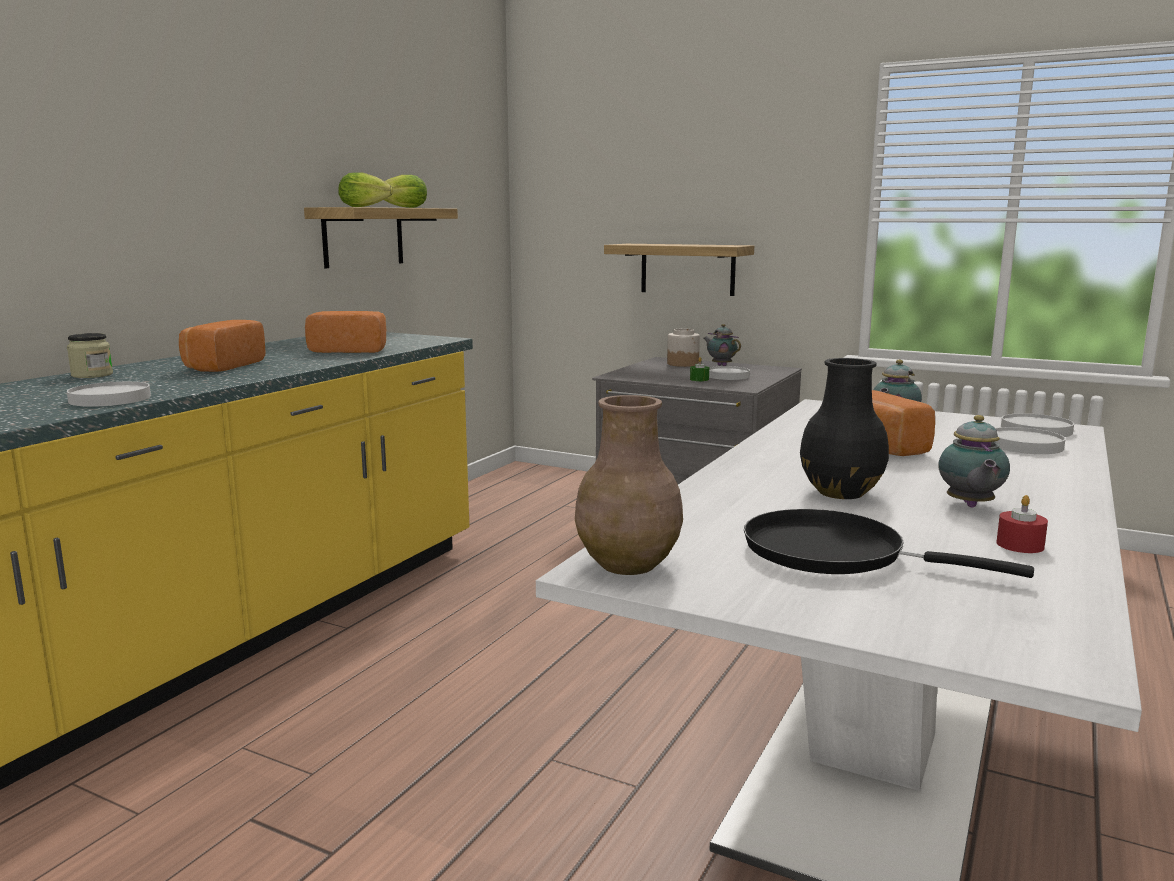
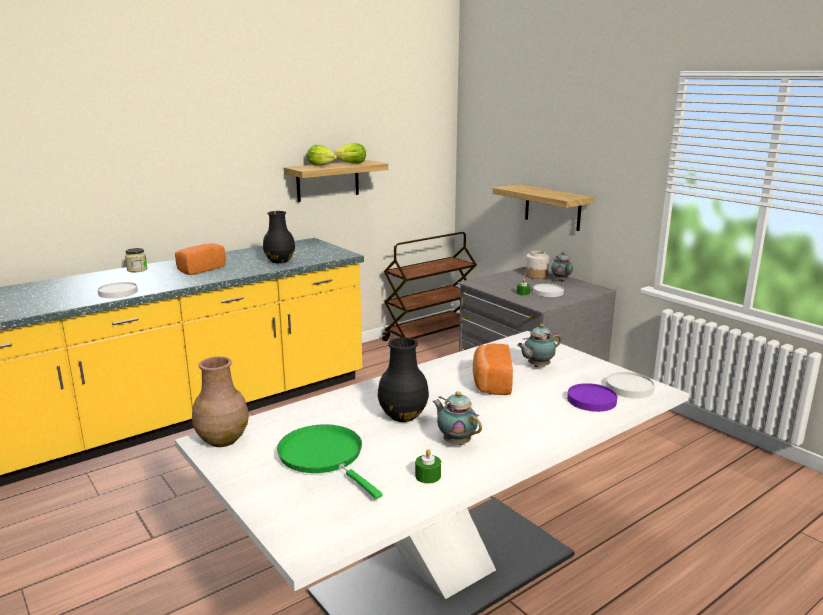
camera: 25 degrees right, 5 degrees up
(350, 350) = (280, 261): bread -> black vase
(505, 483) = (429, 335): none -> brown cart
(835, 553) = (324, 457): black frying pan -> green frying pan
(969, 506) = (455, 442): teapot -> teapot turned 105 degrees clockwise
(1020, 545) = (428, 476): red candle -> green candle
(1025, 445) = (591, 400): white plate -> purple plate

